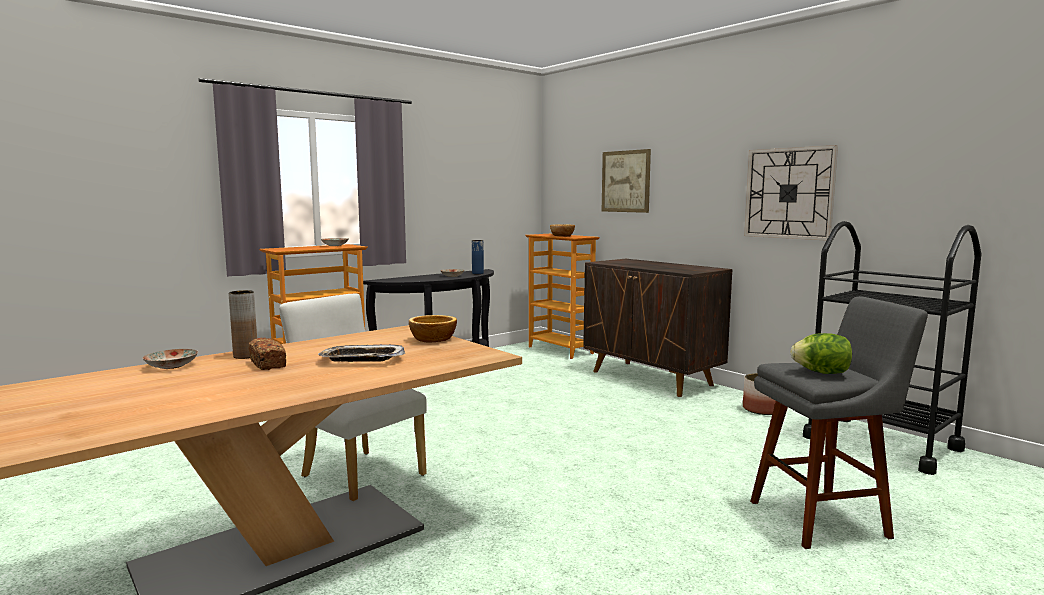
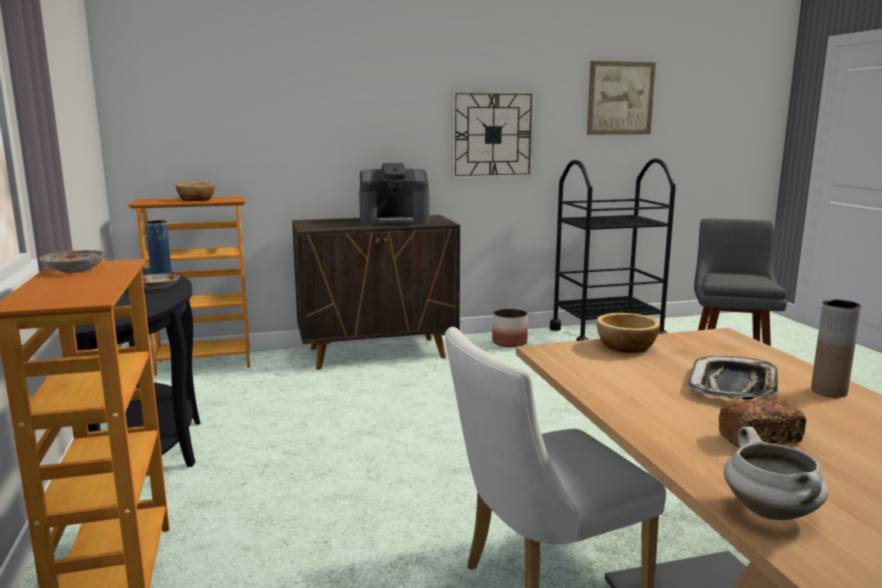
camera: 65 degrees left, 5 degrees up
(171, 366) = (772, 513): plate -> white cooking pot
(245, 356) = (697, 452): brown vase -> brown vase (828, 391)
(625, 181) = (281, 120): picture -> picture (620, 98)
(672, 266) = (394, 220): none -> coffee machine
(821, 373) = (750, 278): lettuce -> none

